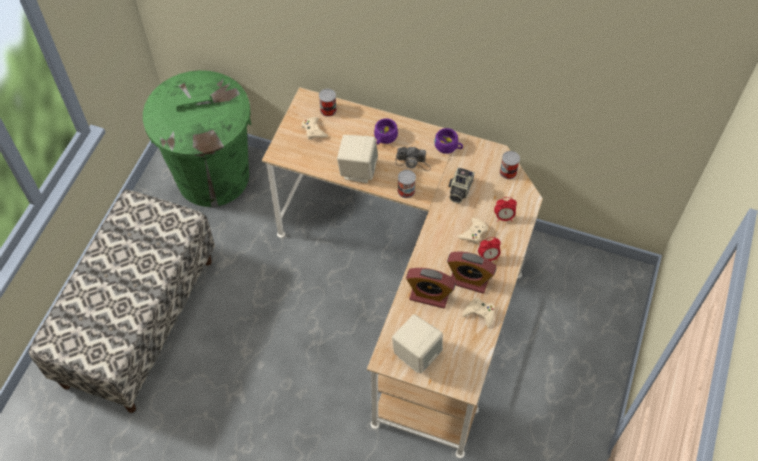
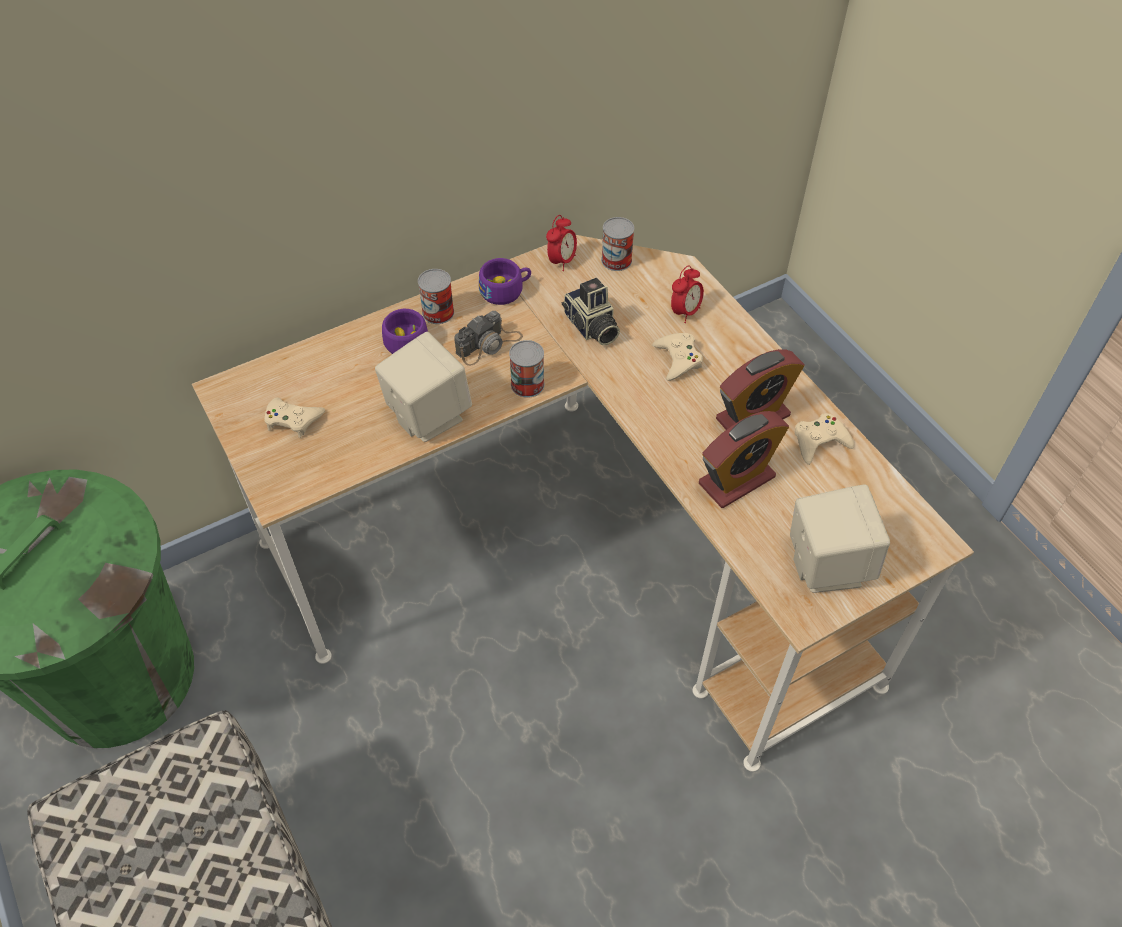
camera: 50 degrees left, 5 degrees down
(328, 110) = (278, 377): can -> can (438, 312)
(488, 257) = (733, 370): alarm clock -> alarm clock (561, 261)

